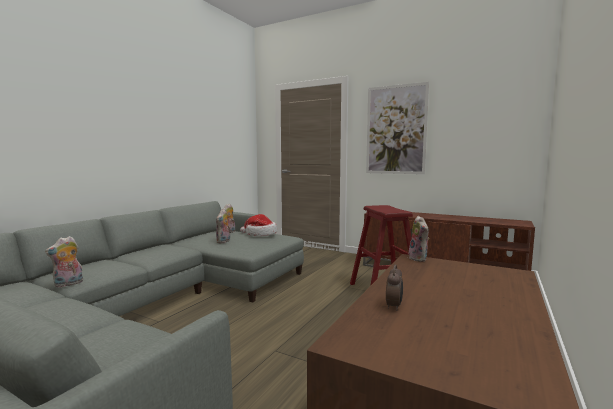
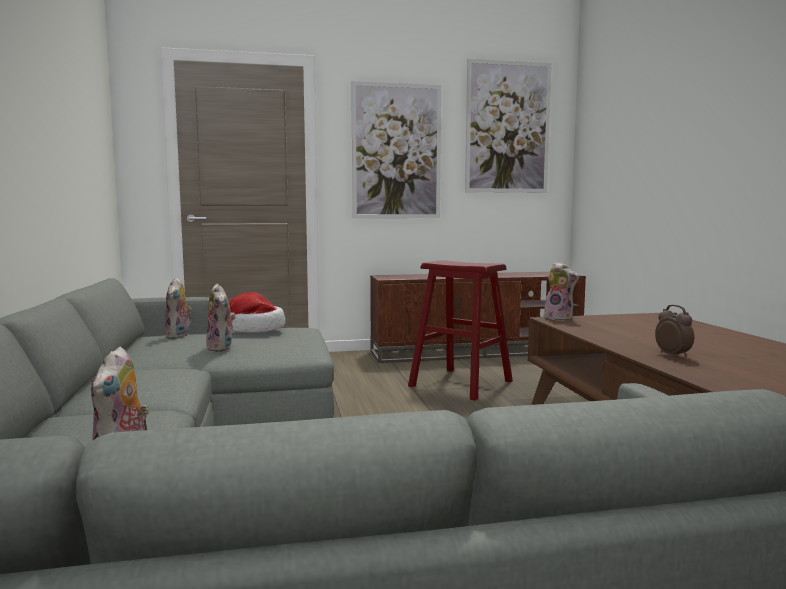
camera: 40 degrees left, 0 degrees up
(484, 106) = (507, 127): none -> picture

